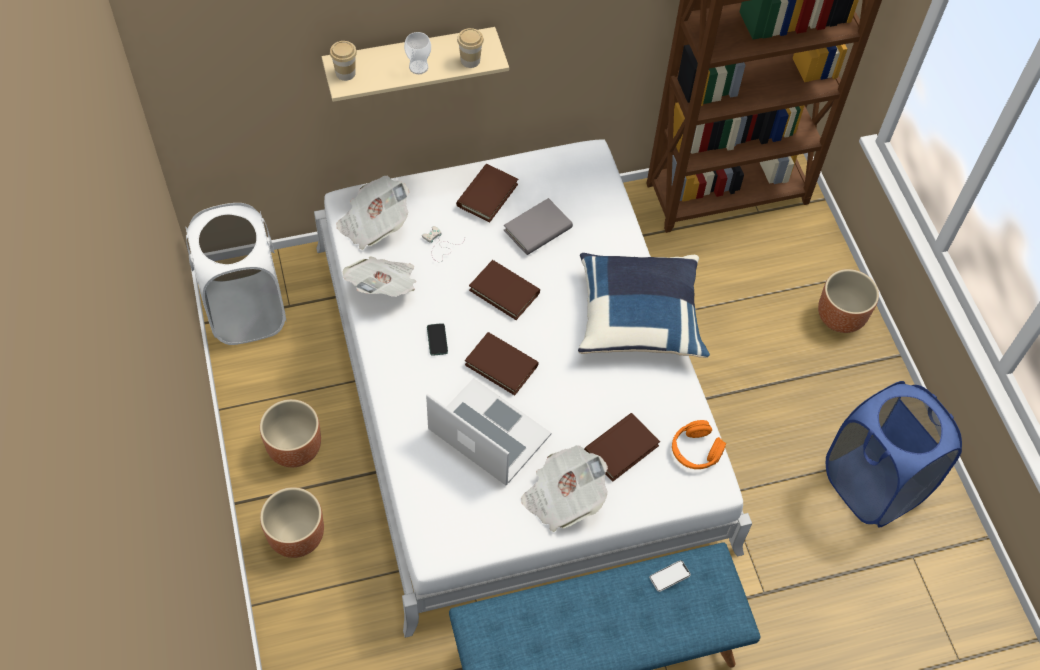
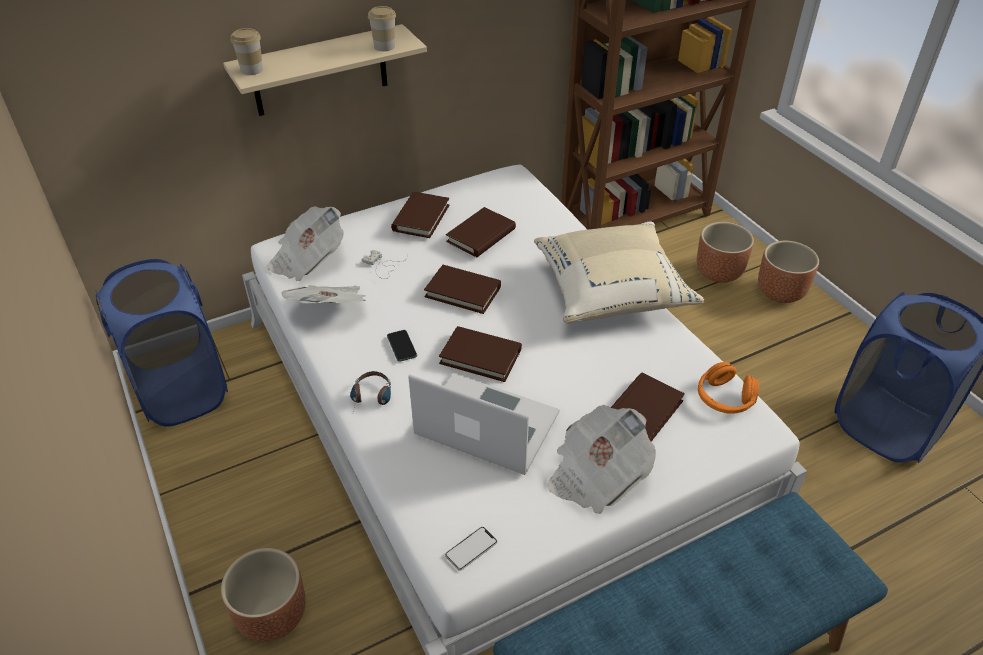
camera: 10 degrees left, 15 degrees down
(246, 310) = (182, 391): white laundry basket -> blue laundry basket
(294, 447) = (255, 516): brown planter -> brown planter (718, 272)
(401, 387) = (371, 399): none -> headphones
(418, 67) = (331, 57): cup -> none
(538, 229) = (481, 235): grey book -> brown book
(639, 318) = (611, 291): blue pillow -> beige pillow
(669, 576) = (753, 539): phone -> phone (471, 549)

